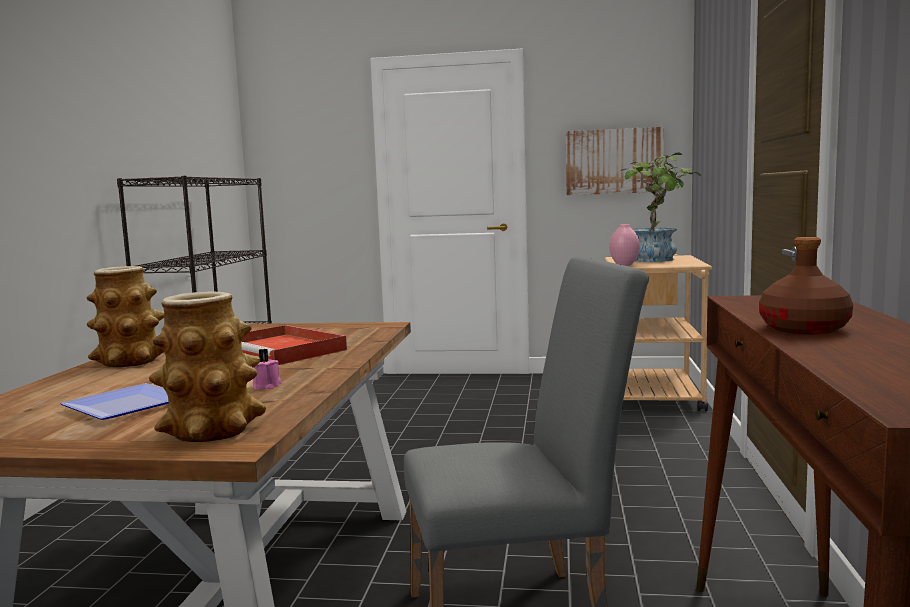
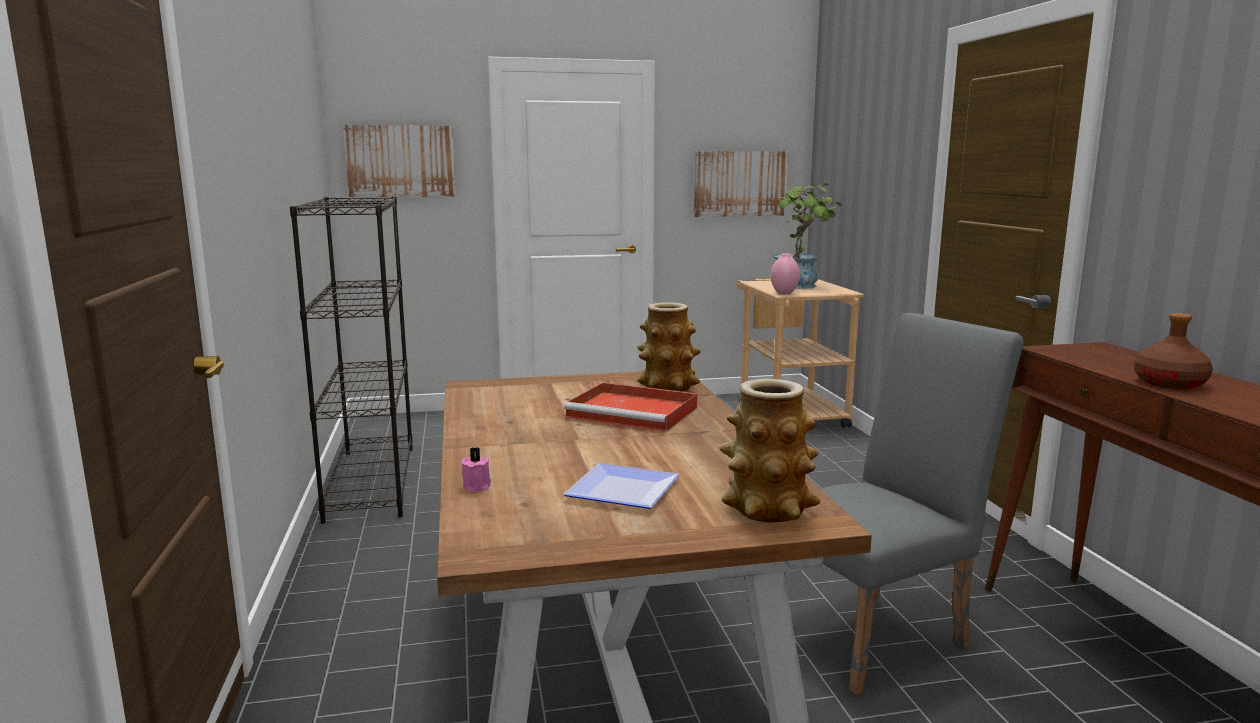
camera: 20 degrees left, 5 degrees up
(130, 361) = (495, 435): vase -> vase (668, 387)
(267, 385) = (710, 455): pink candle -> pink candle (478, 485)
(299, 153) = (401, 161): none -> picture

